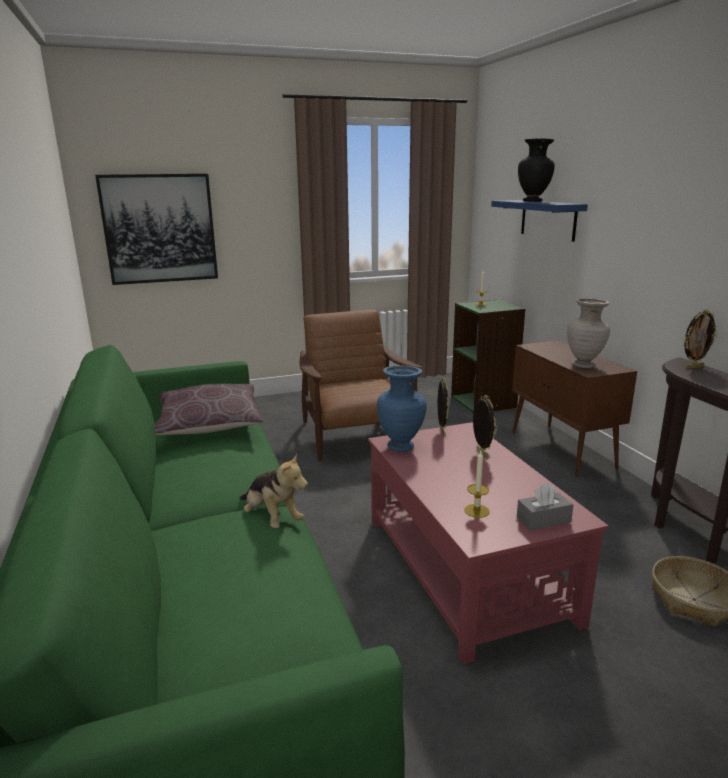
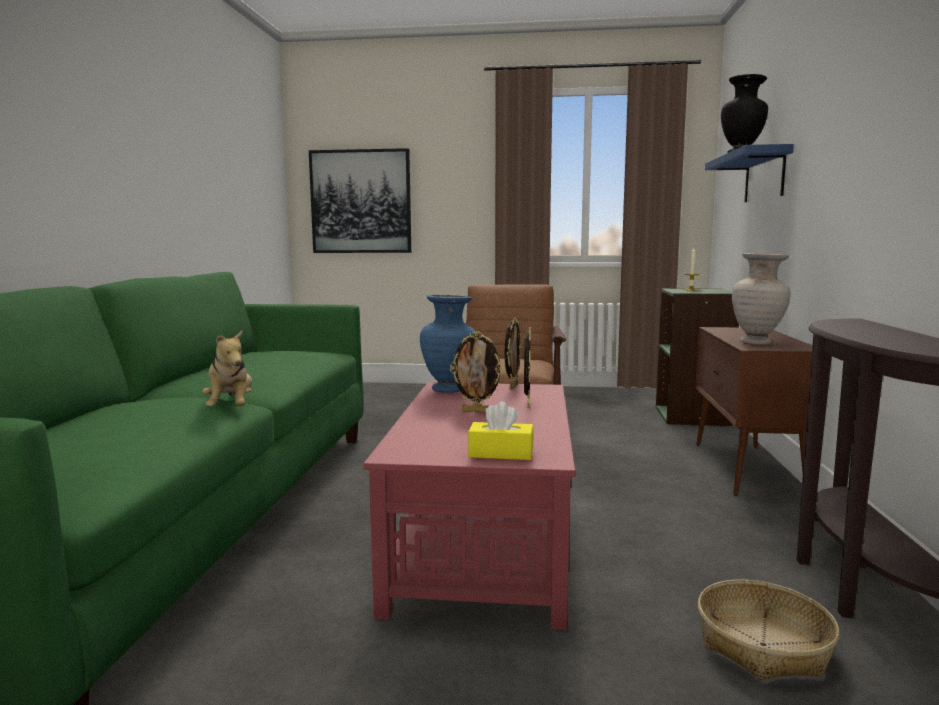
camera: 25 degrees right, 10 degrees down
(210, 424) = (290, 353): brown pillow -> none
(476, 511) = (438, 436): candle -> none
(543, 520) = (501, 453): grey tissue box -> yellow tissue box
(693, 367) = (857, 323): picture frame -> picture frame (476, 411)

